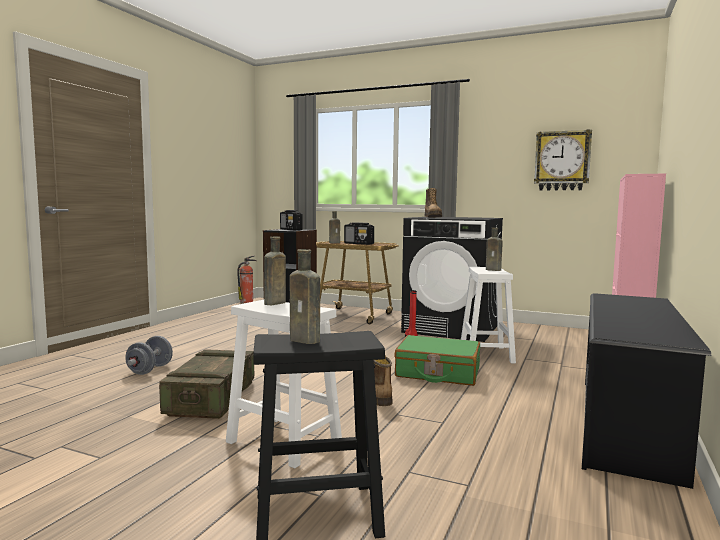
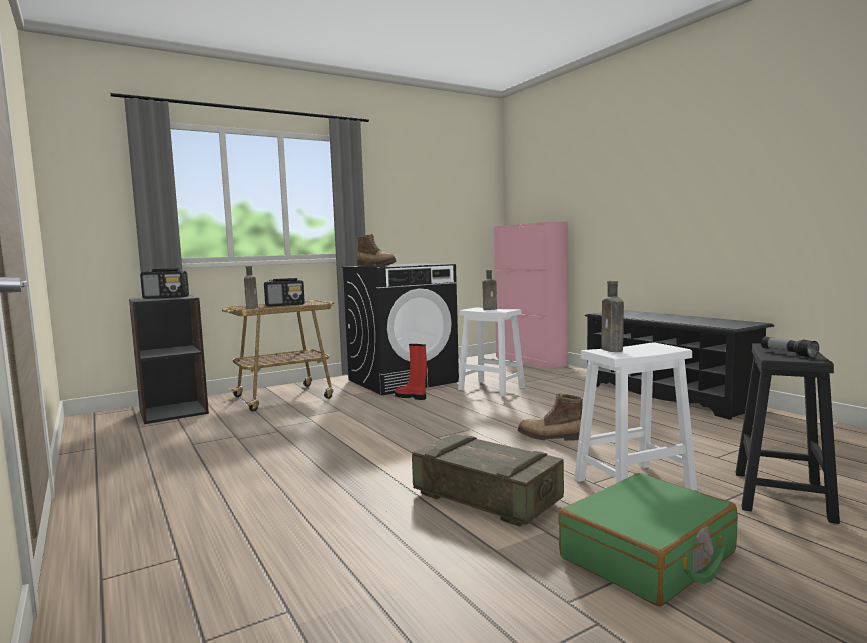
camera: 55 degrees left, 0 degrees up
(150, 370) = (314, 521): grey dumbbell -> none
(247, 301) = (73, 425): fire extinguisher -> none
(306, 340) = (788, 353): brown bottle -> flashlight
(437, 372) = (518, 409): green suitcase -> green suitcase (648, 556)
(562, 161) = (444, 209): wall clock -> none

